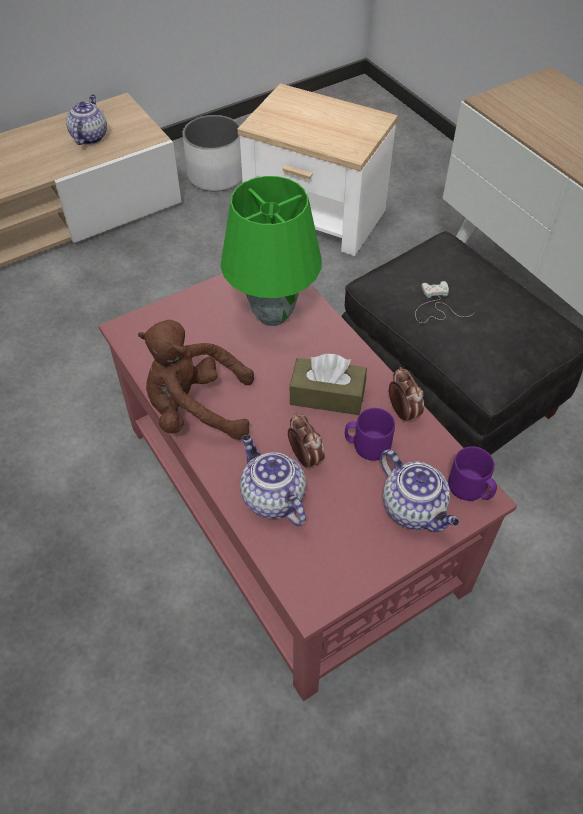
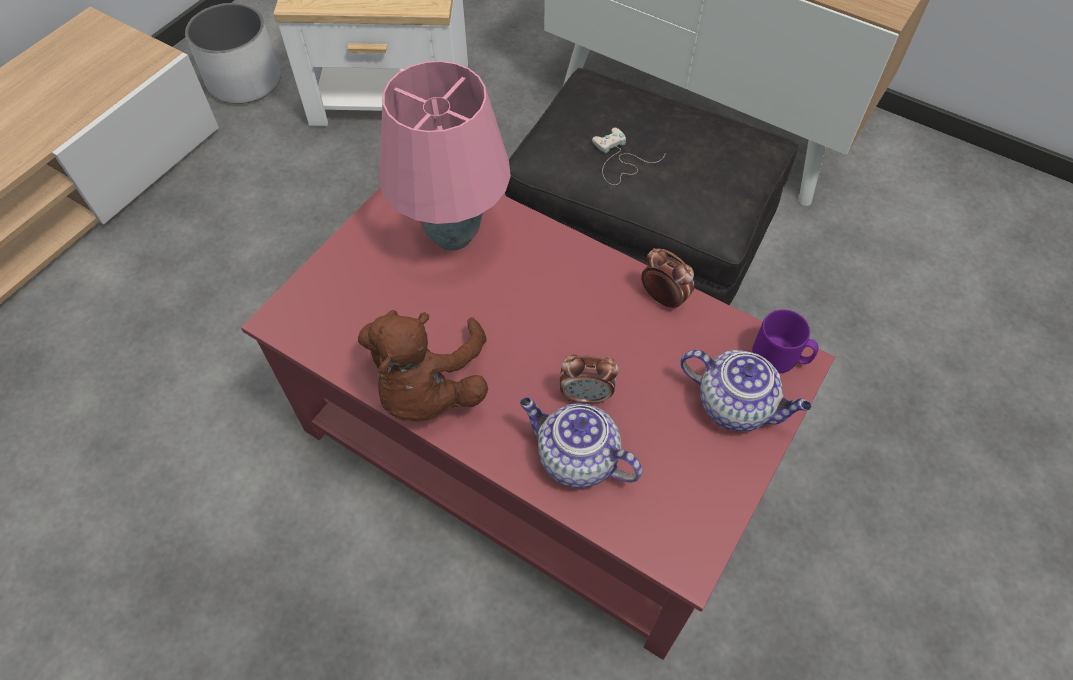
camera: 25 degrees left, 5 degrees up
(89, 136) = (69, 79): teapot -> none
(196, 409) = (426, 387): brown plush toy -> brown plush toy turned 60 degrees counterclockwise
(272, 314) = (452, 235): green table lamp -> pink table lamp
(305, 458) = (586, 395): alarm clock -> alarm clock turned 150 degrees clockwise
(327, 395) = (570, 310): brown tissue box -> none
(367, 445) = (646, 352): purple mug -> none

